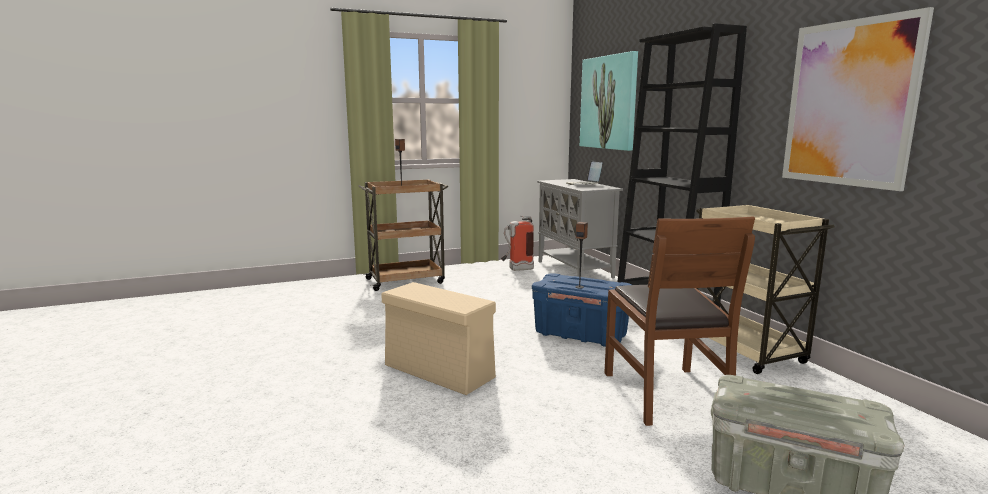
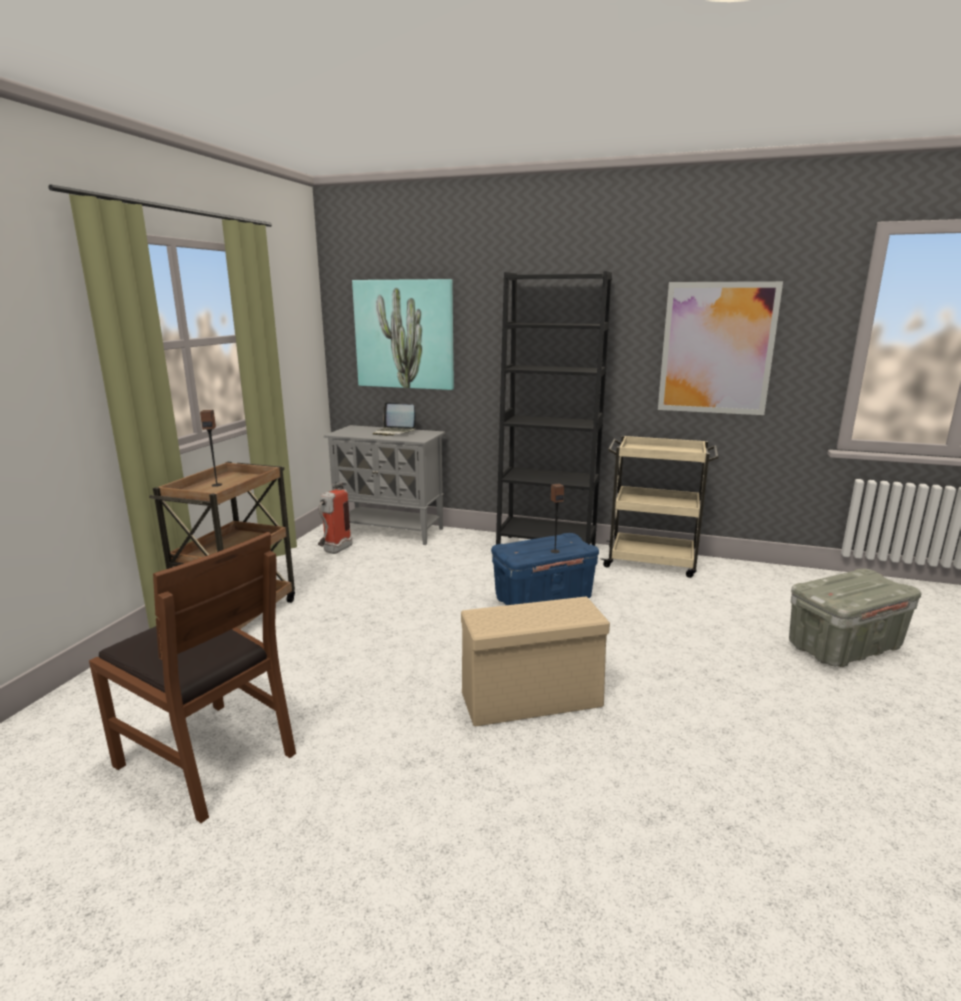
camera: 50 degrees left, 5 degrees up
(665, 394) = (689, 621): brown chair -> brown chair (207, 757)

